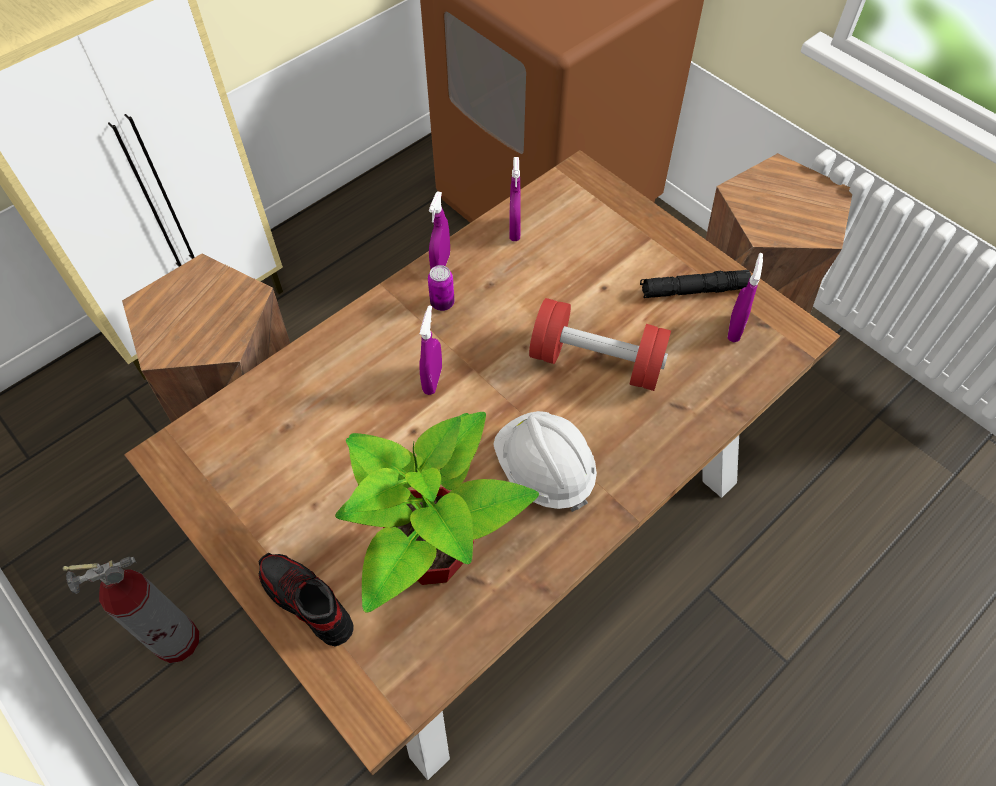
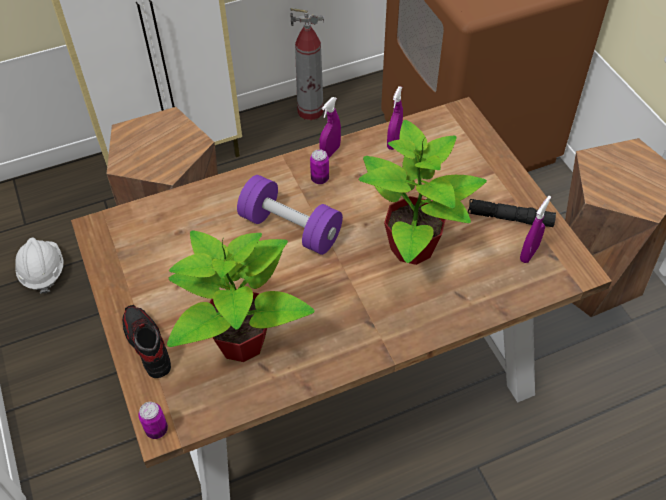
camera: 20 degrees right, 5 degrees down
(177, 640) = (76, 376): fire extinguisher -> fire extinguisher (310, 111)
(369, 719) = (157, 429): none -> can
(432, 380) = (290, 228): purple spray bottle -> purple dumbbell
(544, 470) = (342, 310): white hard hat -> white hard hat (43, 272)
(596, 361) = (413, 248): red dumbbell -> potted plant

